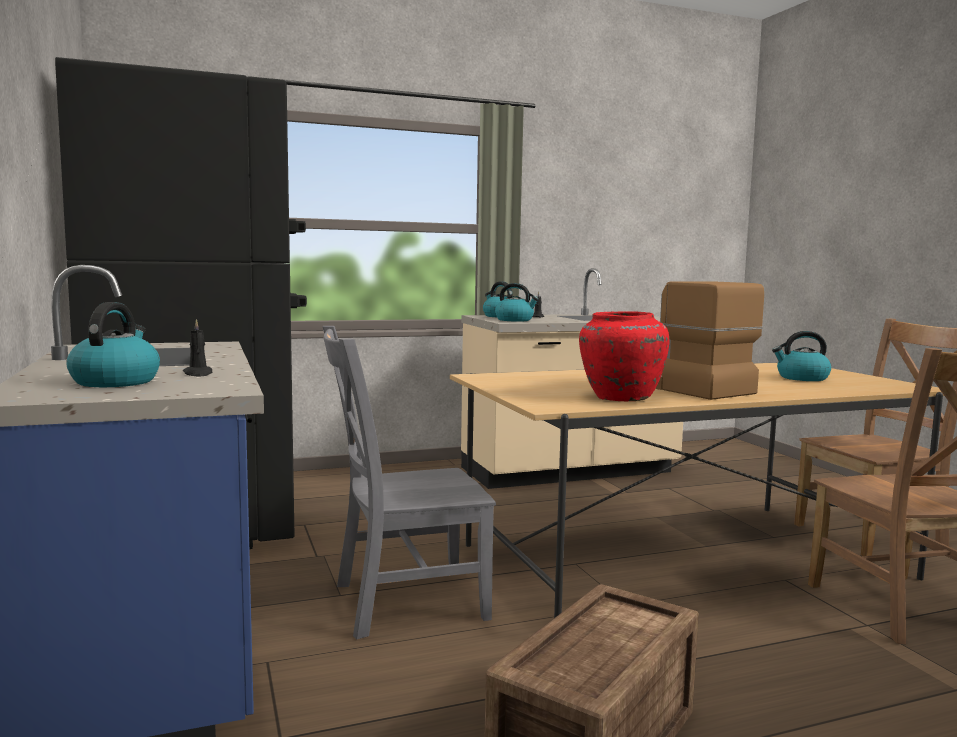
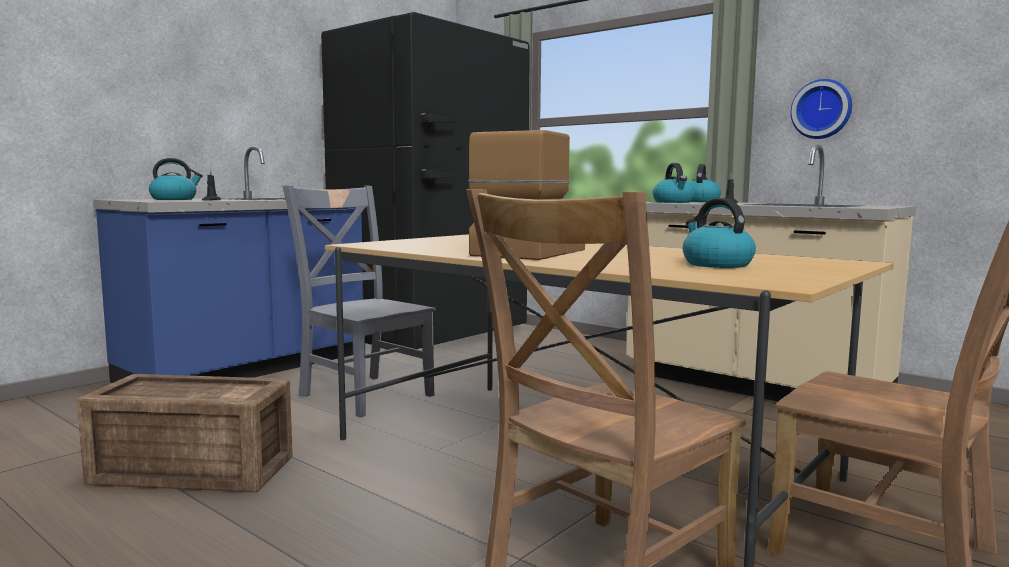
camera: 60 degrees right, 0 degrees up
(557, 235) = (822, 109): none -> wall clock
(620, 397) = (432, 248): red vase -> none

